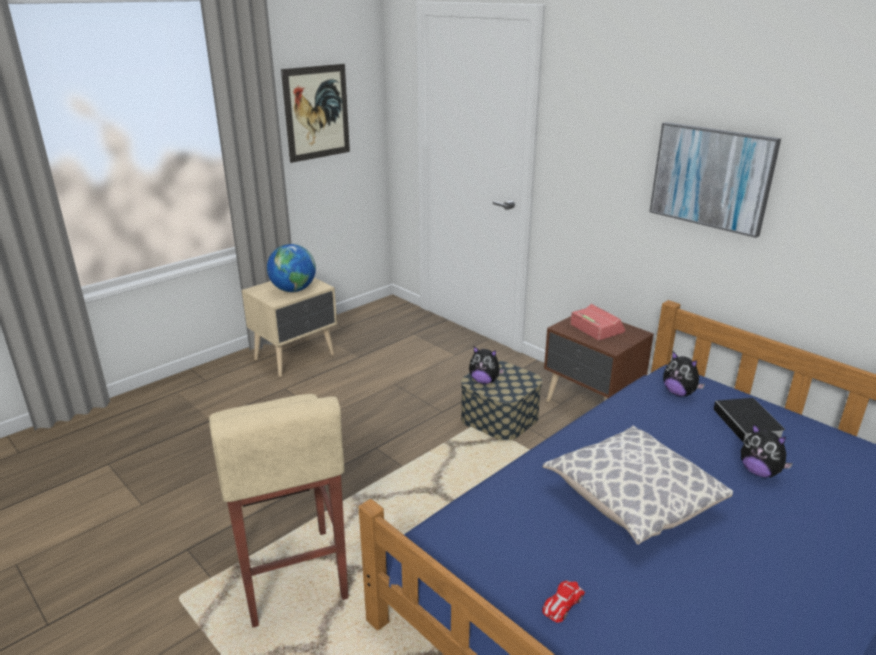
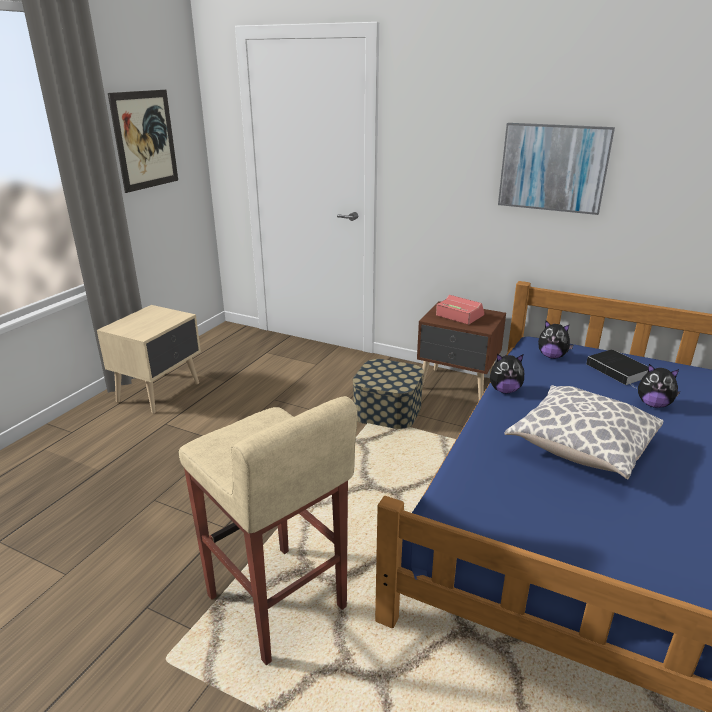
camera: 20 degrees left, 0 degrees up
(293, 290) = (154, 322): globe -> none
(484, 381) = (374, 378): plush toy -> plush toy (504, 390)
(562, 604) = (592, 547): toy car -> none

